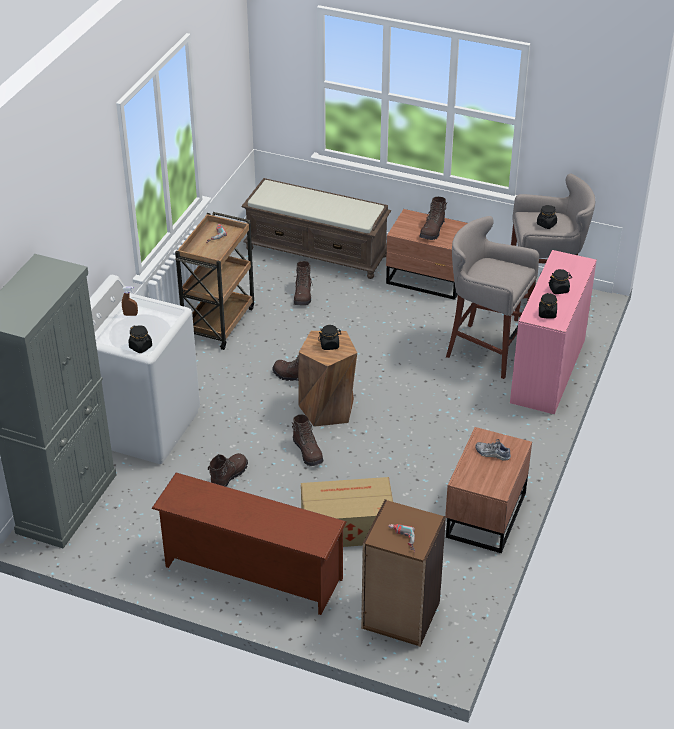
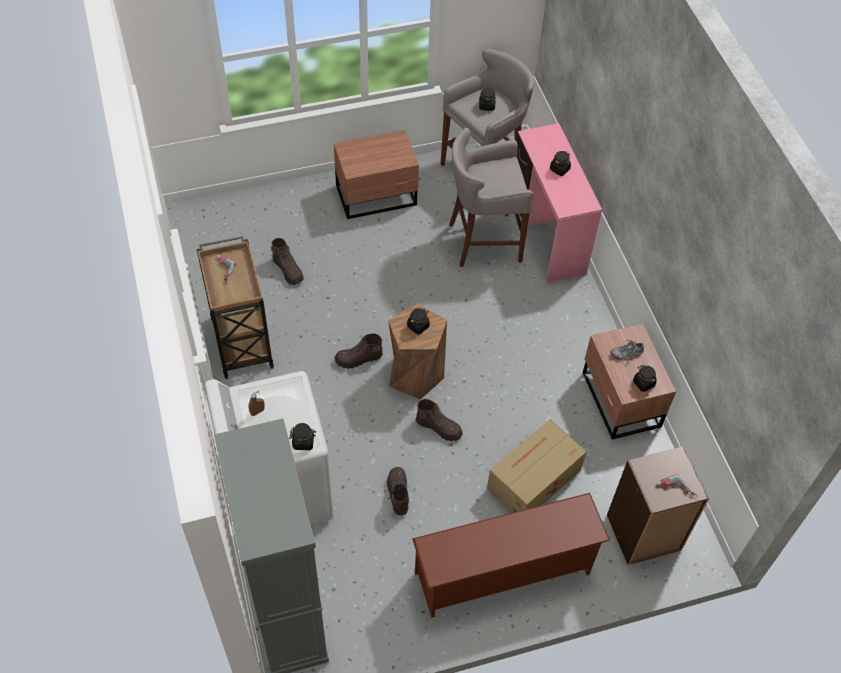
camera: 40 degrees left, 15 degrees up
(317, 252) = (259, 217): brown bench -> none
(433, 231) = (379, 154): brown boot -> none
(547, 313) = (573, 199): black jar -> black jar (643, 383)

